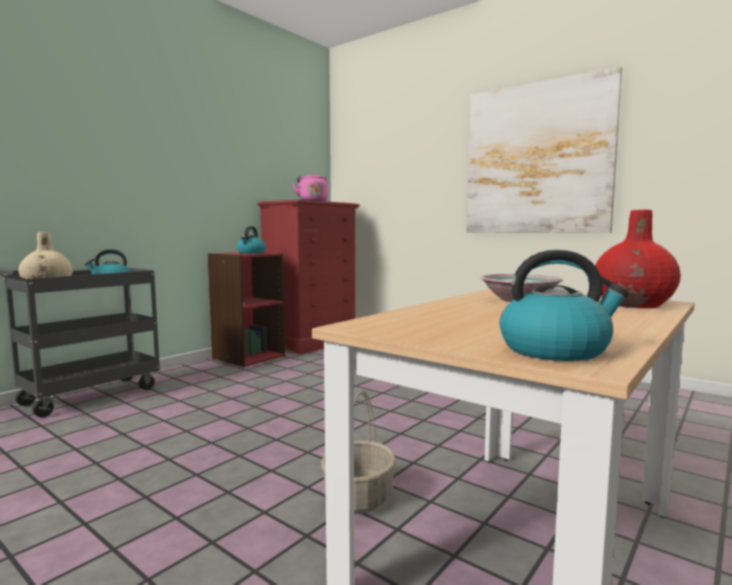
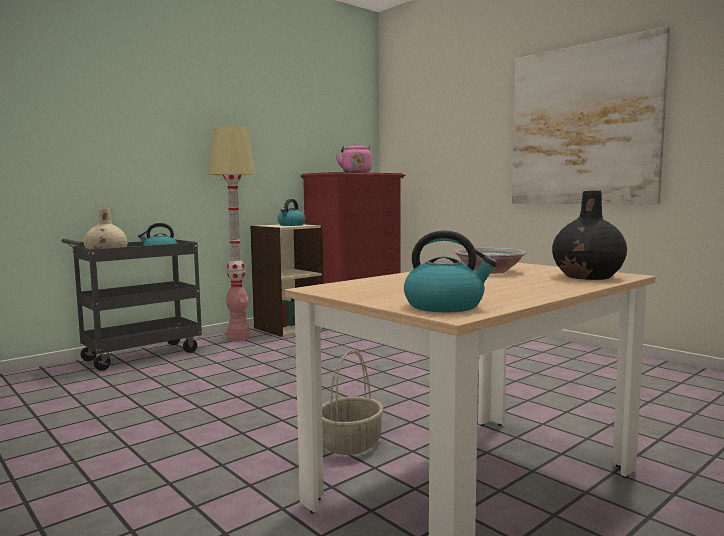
camera: 10 degrees right, 0 degrees up
(197, 370) = (238, 338): none -> floor lamp
(248, 357) = (288, 327): red bookcase -> beige bookcase
(633, 304) = (588, 277): red vase -> black vase

